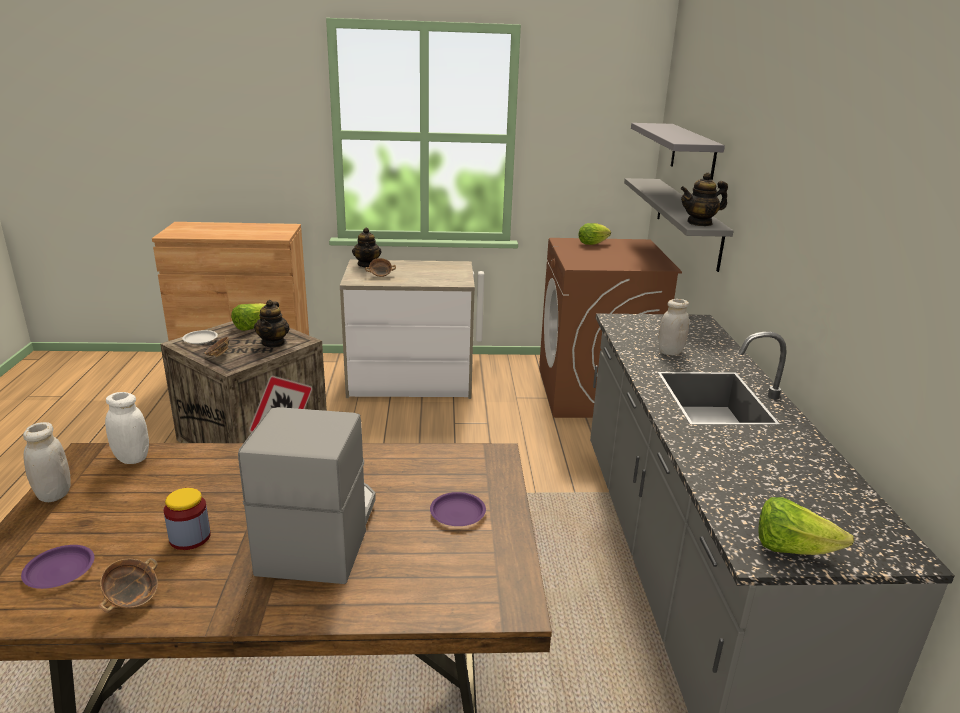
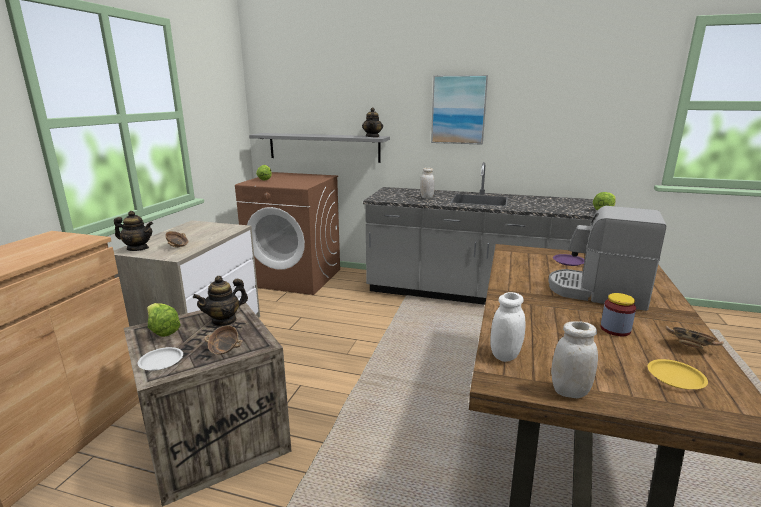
camera: 70 degrees left, 5 degrees down
(59, 570) = (675, 378): purple plate -> yellow plate
(273, 343) = (224, 321): teapot -> teapot turned 120 degrees clockwise
(693, 155) = (313, 107): grey shelf -> none
(801, 212) = (458, 110): none -> picture

